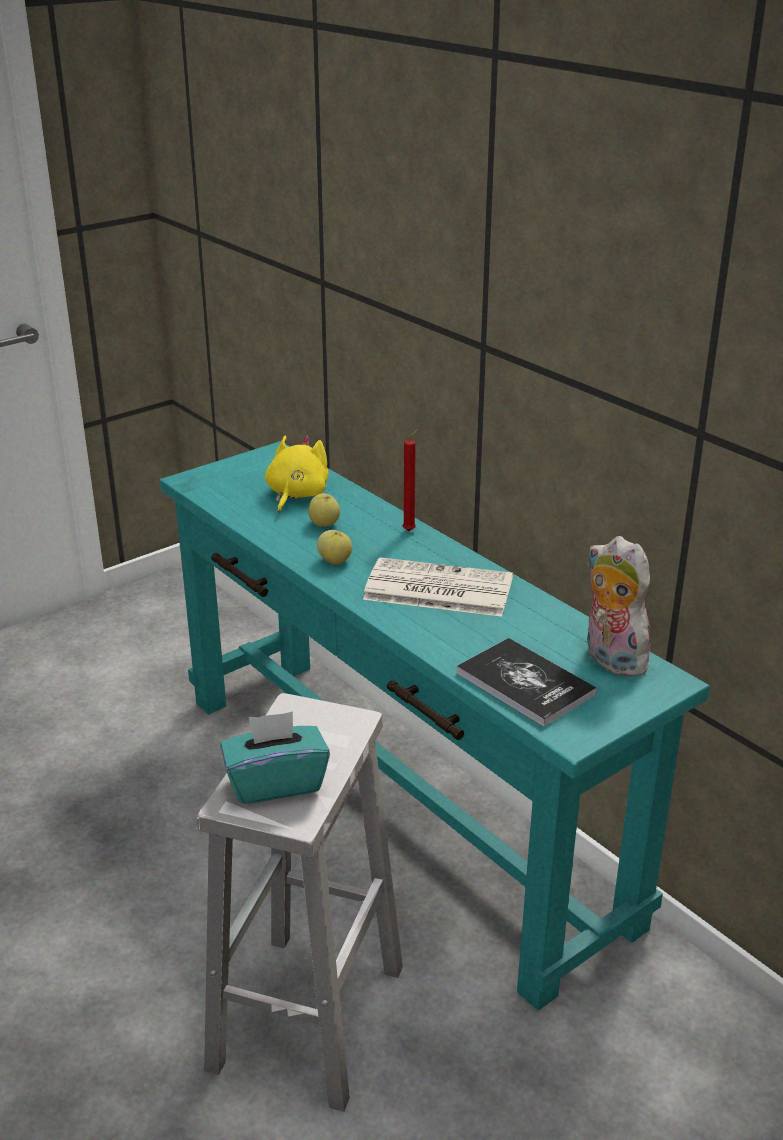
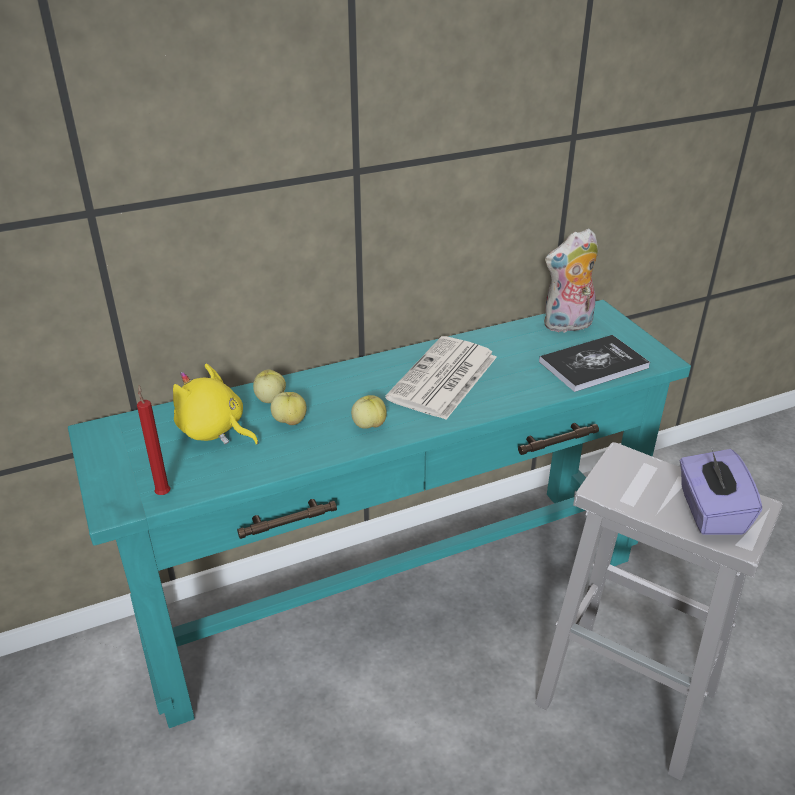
camera: 75 degrees left, 5 degrees up
(276, 783) = (710, 511): turquoise tissue box -> purple tissue box
(354, 509) = (270, 399): none -> apple
(411, 530) = (332, 374): red candle -> red candle (163, 493)

